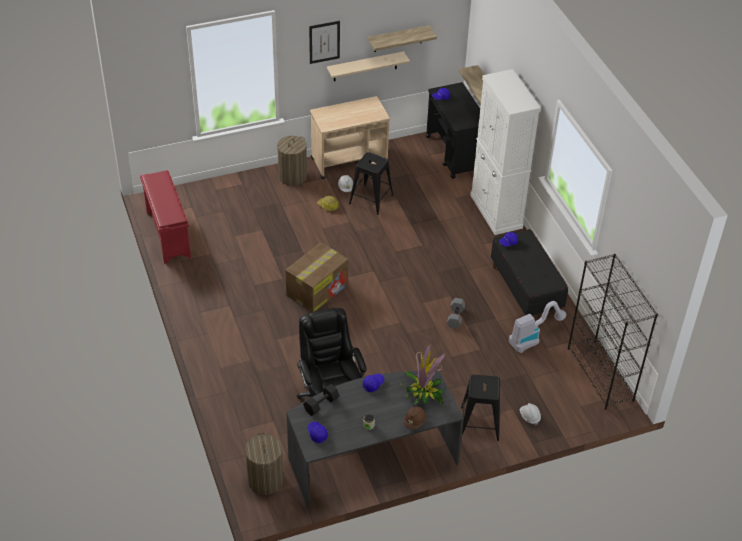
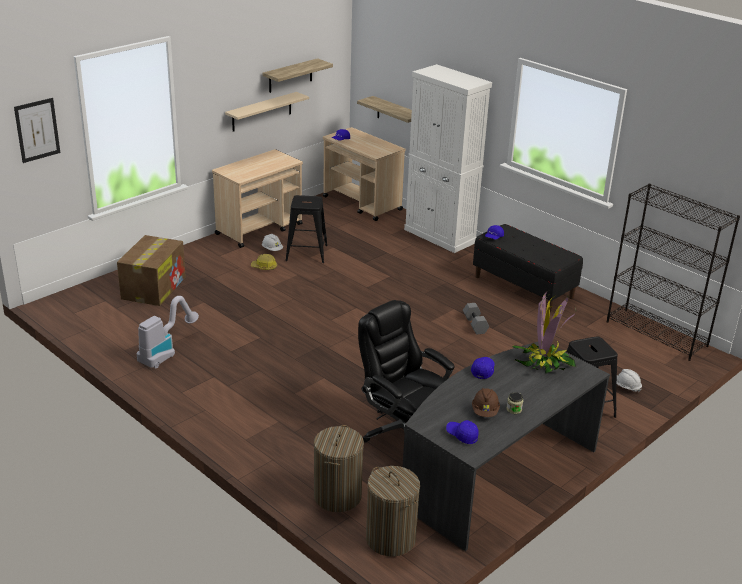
camera: 25 degrees left, 15 degrees down
(167, 234) = (90, 330): red shoe rack -> none
(292, 176) = (206, 252): laundry basket -> laundry basket (337, 496)
(317, 289) = (307, 337): cardboard box -> cardboard box (154, 287)
(321, 405) = (441, 406): black dumbbell -> none
(324, 42) = (221, 79): picture -> picture (37, 130)
(414, 422) = (561, 392): brown hard hat -> brown hard hat (485, 411)
(455, 154) = (362, 203): black cart -> beige cart
(532, 338) = (566, 322): vacuum cleaner -> vacuum cleaner (166, 352)

